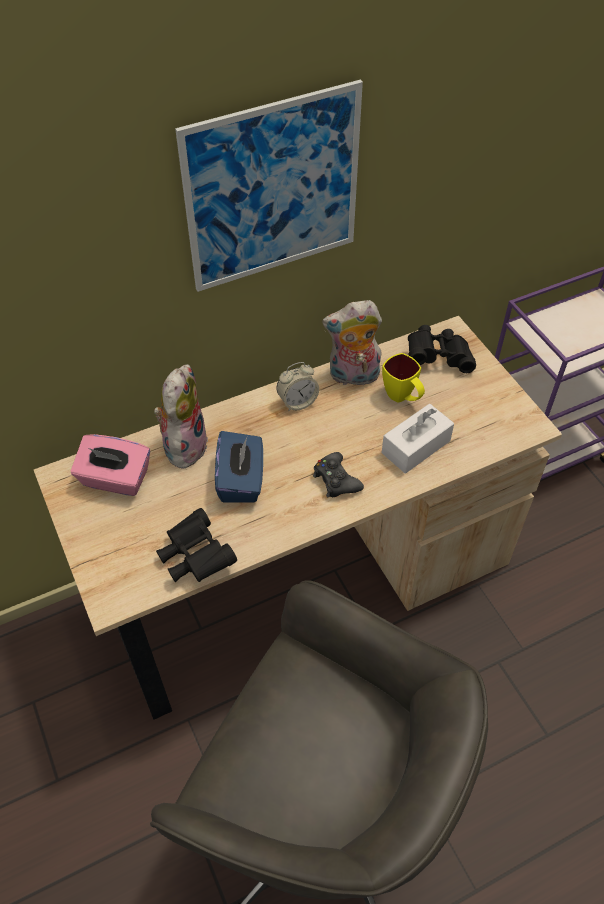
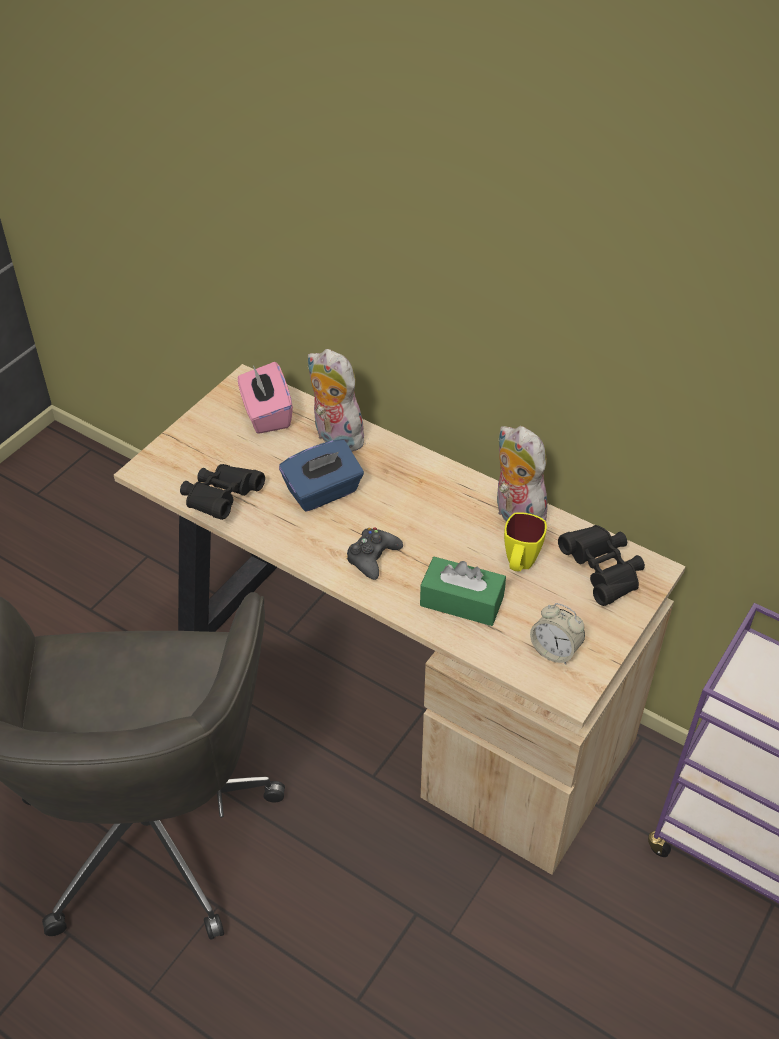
camera: 60 degrees right, 5 degrees down
(184, 445) = (334, 437): plush toy -> plush toy turned 120 degrees counterclockwise
(273, 190) = (490, 257): picture -> none
(297, 402) = (447, 489): alarm clock -> alarm clock (555, 650)
(416, 447) = (461, 601): white tissue box -> green tissue box

